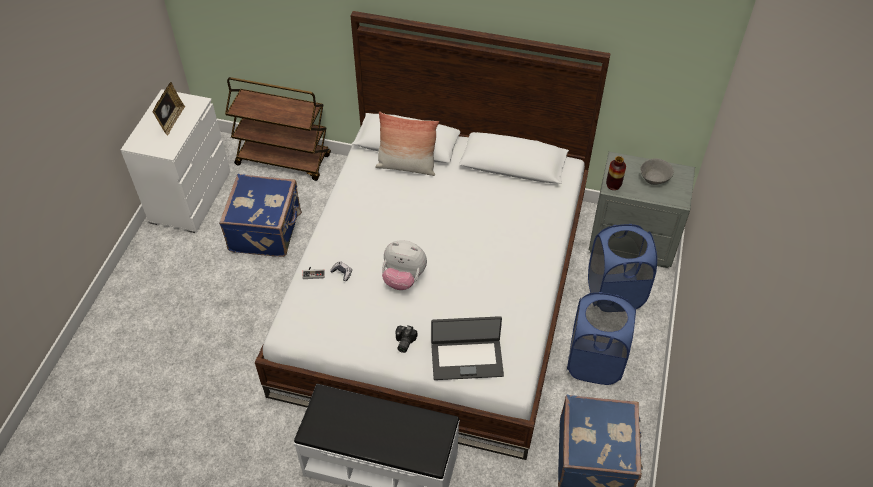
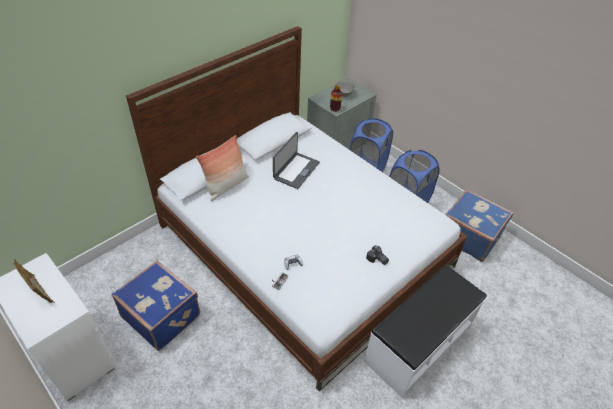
camera: 60 degrees left, 5 degrees down
(284, 160) = (104, 270): brown cart -> none
(403, 278) = (324, 233): plush toy -> none
(466, 359) = (411, 235): laptop -> laptop (296, 170)

